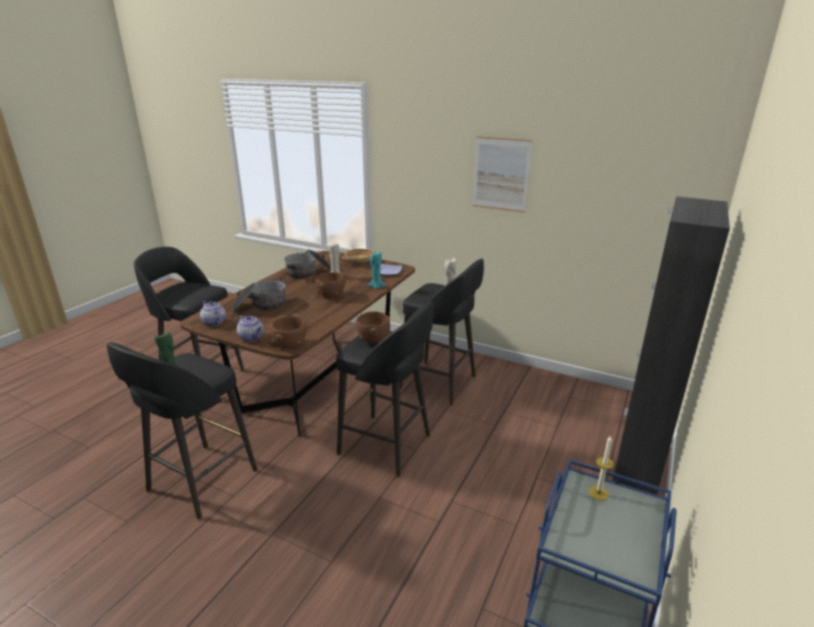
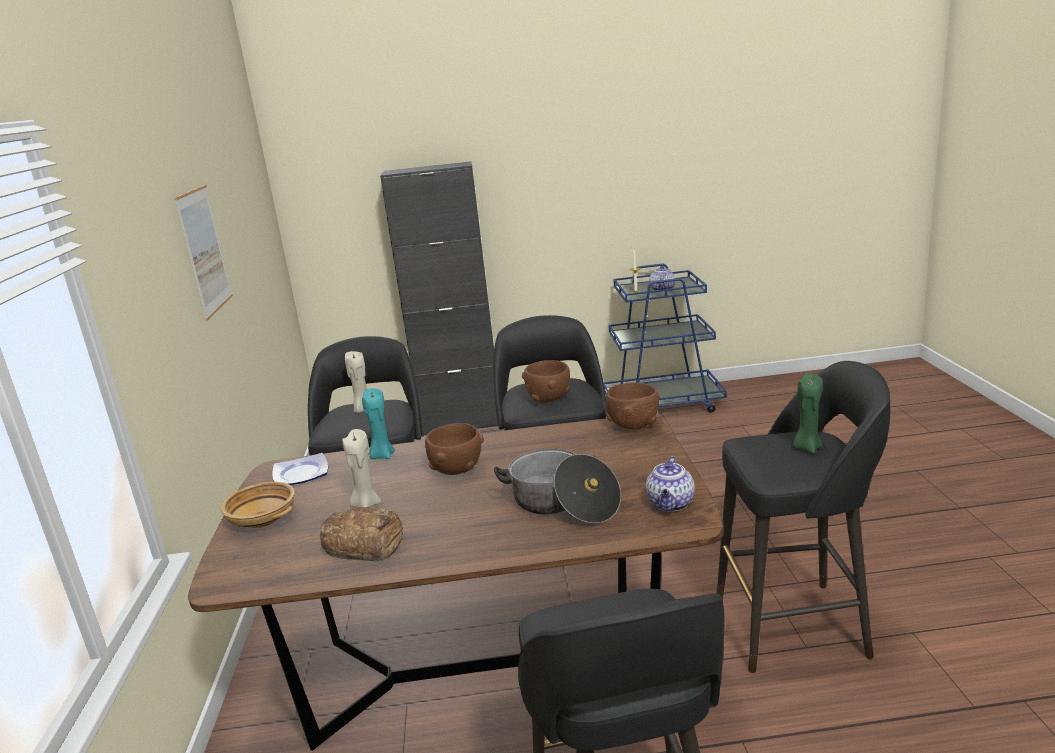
camera: 120 degrees left, 5 degrees down
(252, 338) = (658, 453): teapot -> teapot (662, 289)
(308, 272) = (364, 543): cooking pot -> bread

